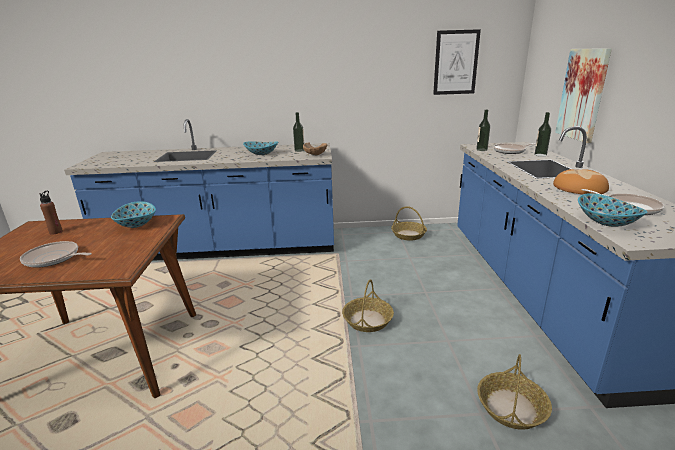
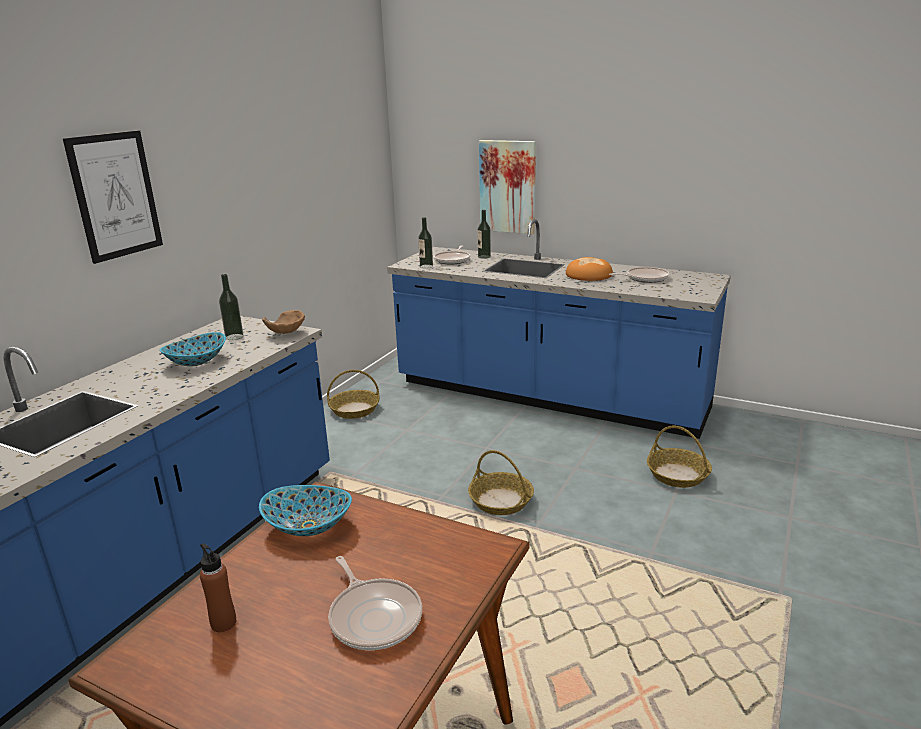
camera: 60 degrees left, 0 degrees up
(54, 258) = (374, 616): frying pan -> frying pan turned 75 degrees counterclockwise
(456, 62) = (339, 163): picture -> picture (115, 195)
(607, 222) = (665, 292): bowl -> none

